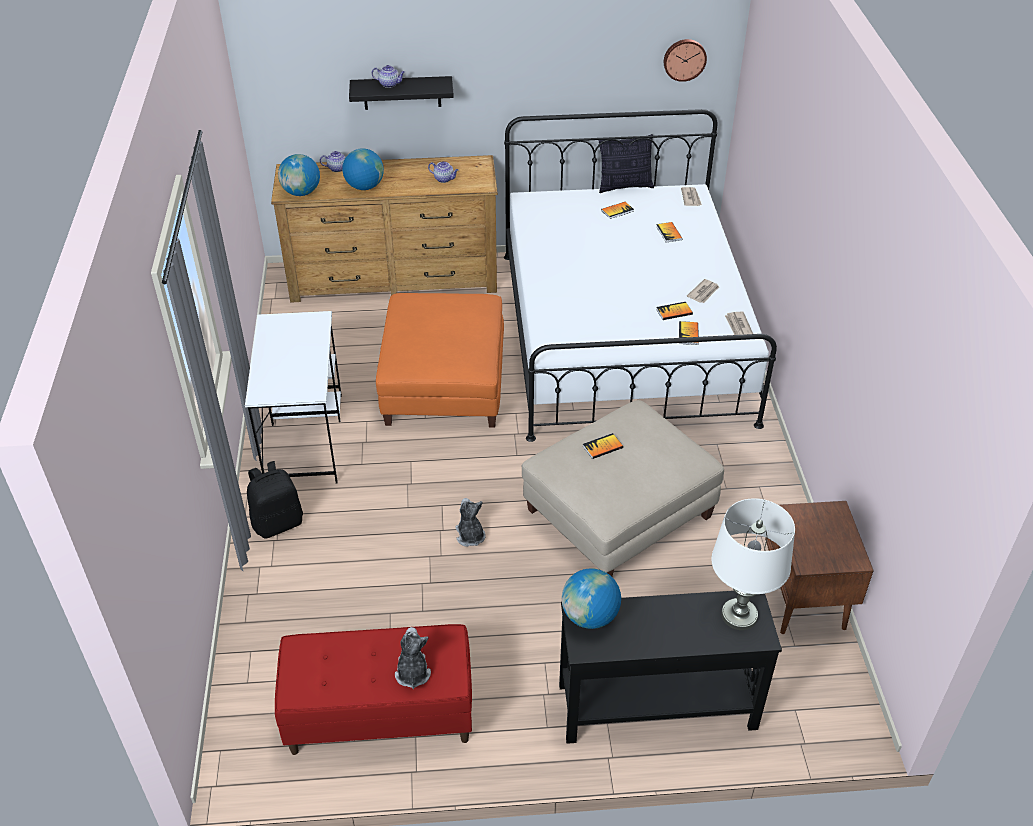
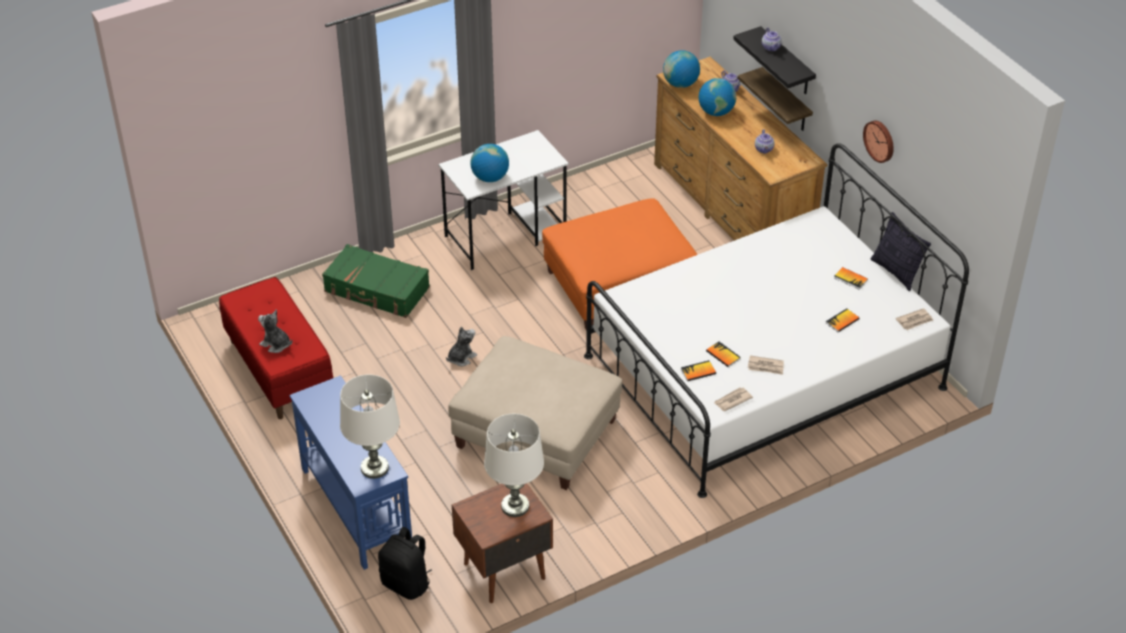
camera: 65 degrees right, 0 degrees up
(278, 522) = (415, 256): black backpack -> black backpack (407, 584)
(308, 575) = (377, 290): none -> green suitcase
(410, 134) = (786, 101): none -> shelf
(412, 672) = (276, 344): plush toy -> plush toy turned 120 degrees counterclockwise
(590, 616) = (334, 393): globe -> globe (490, 178)
(602, 447) = (542, 370): book -> none
(655, 706) = (356, 507): black console table -> blue console table
(684, 59) = (961, 192): wall clock -> wall clock (880, 140)
(818, 523) = (515, 506): none -> white table lamp

